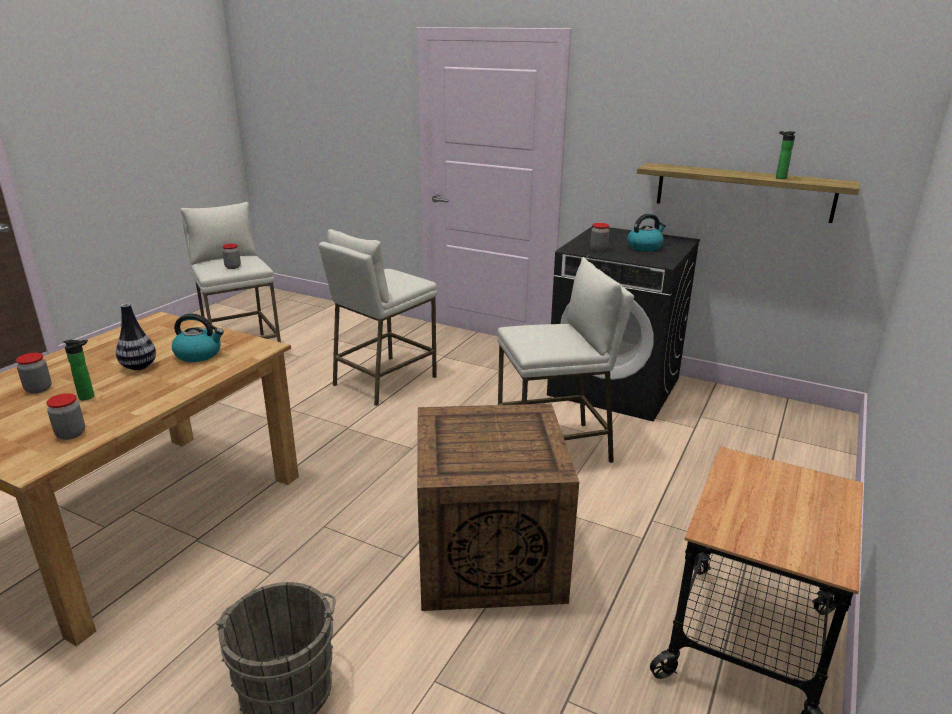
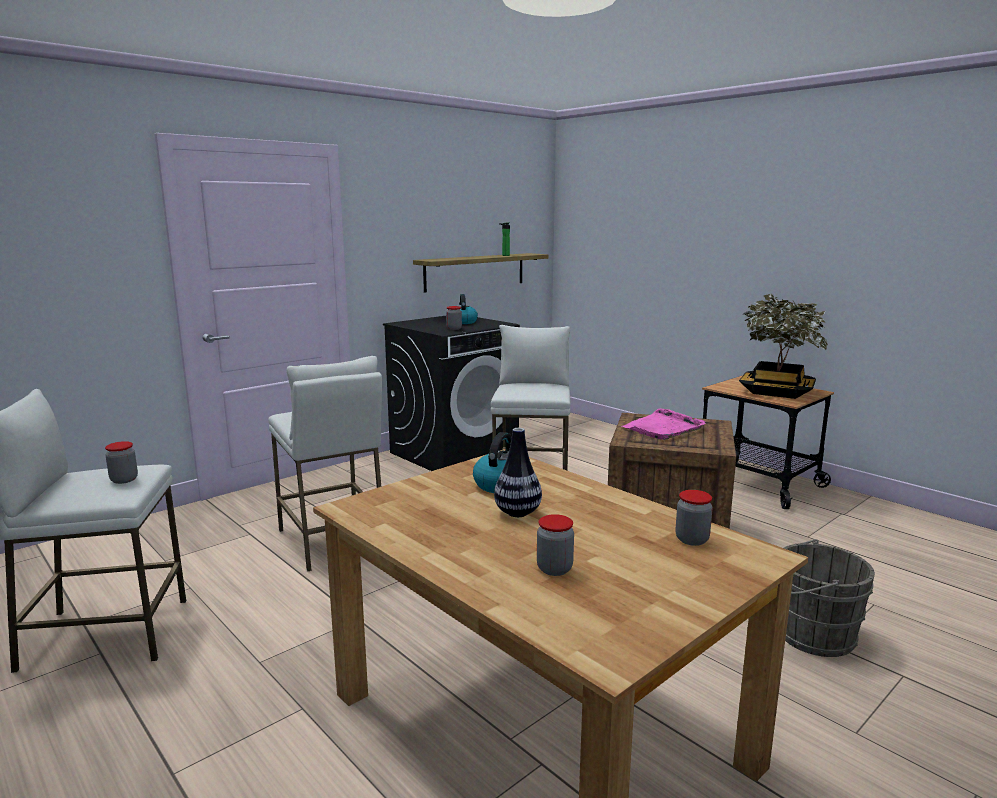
camera: 70 degrees left, 10 degrees down
(89, 397) = (594, 536): bottle -> none
(503, 433) = (663, 428): none -> pink tray
(772, 517) = (776, 391): none -> potted plant

